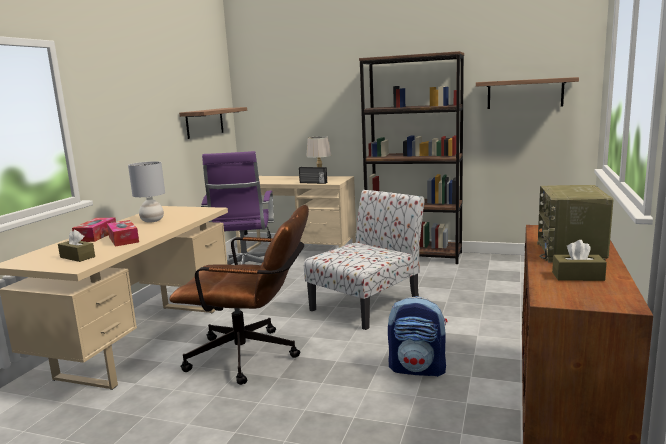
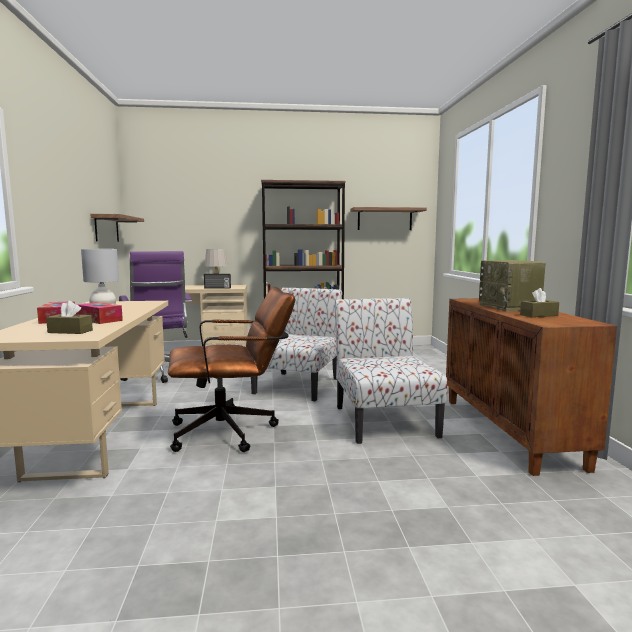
camera: 25 degrees left, 5 degrees down
(418, 369) = (383, 420): backpack -> chair

